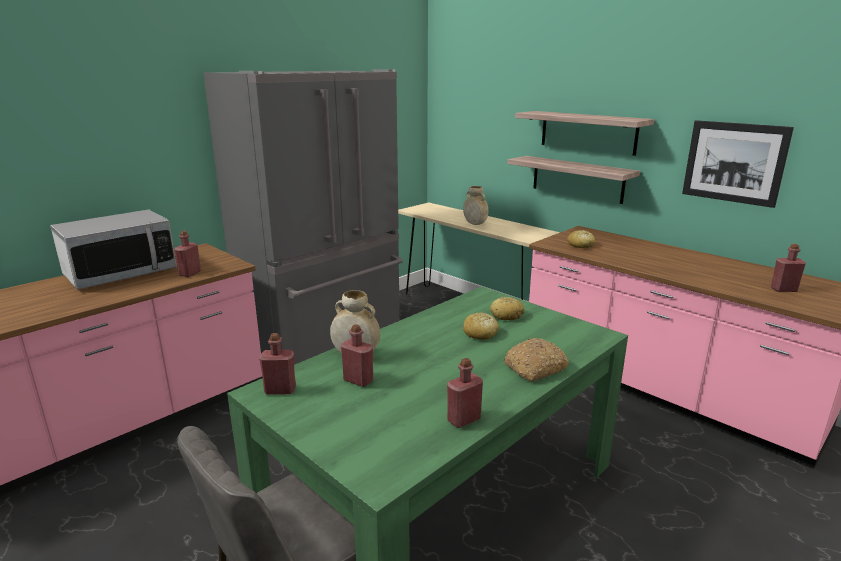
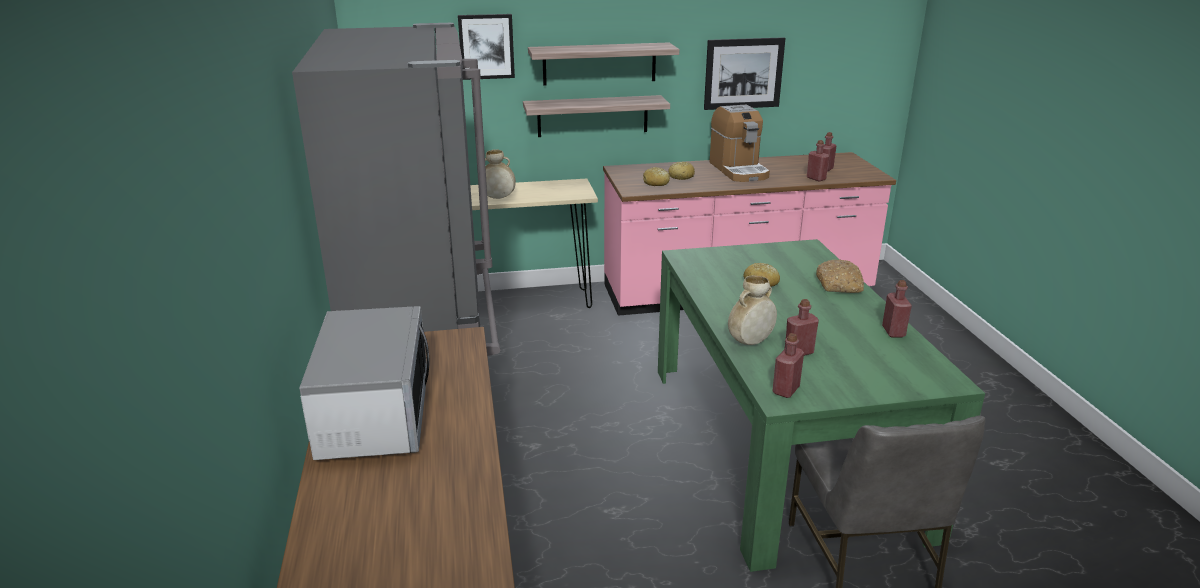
camera: 55 degrees left, 5 degrees up
(190, 273) = (453, 369): red bottle -> red bottle (816, 178)
(506, 107) = (486, 46): none -> picture
(506, 315) = (738, 262): bread -> bread (681, 176)
(682, 260) = (738, 170): none -> coffee machine

